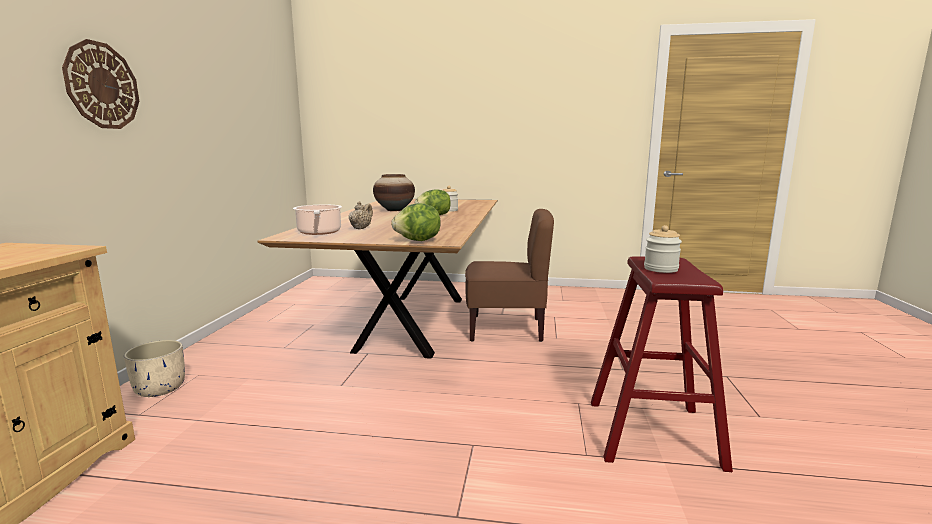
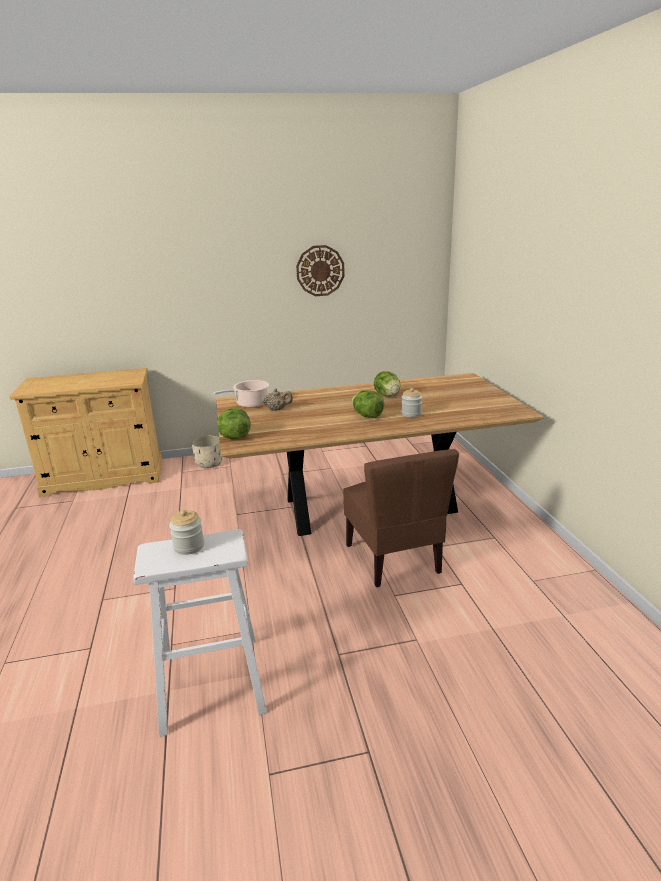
camera: 70 degrees right, 10 degrees up
(102, 85) = (211, 279): wall clock -> wall clock (320, 271)
(394, 210) = (387, 395): vase -> lettuce
(653, 433) = (211, 682): red stool -> white stool

